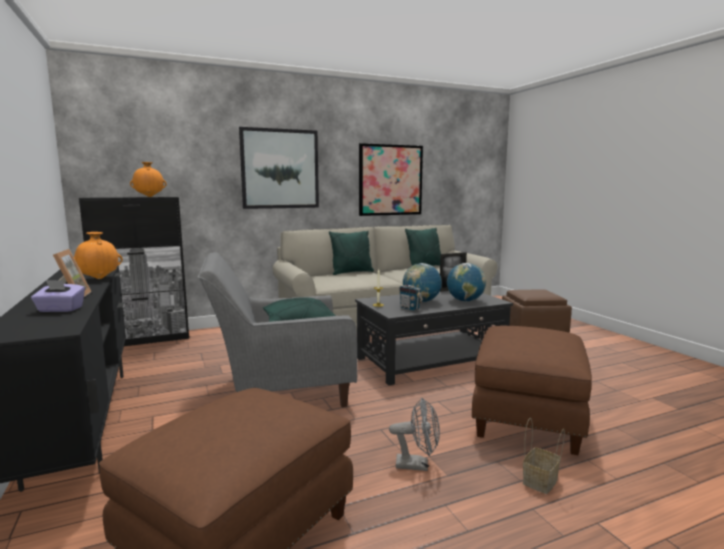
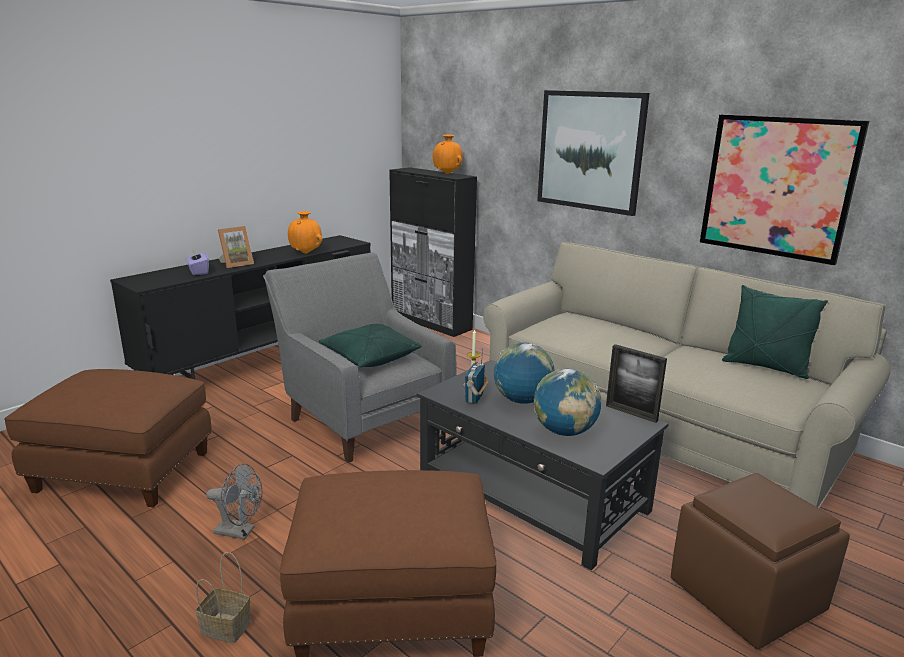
camera: 65 degrees right, 10 degrees up
(351, 272) = (626, 329): green pillow -> none
(417, 465) = (240, 532): grey fan -> grey fan turned 60 degrees counterclockwise

